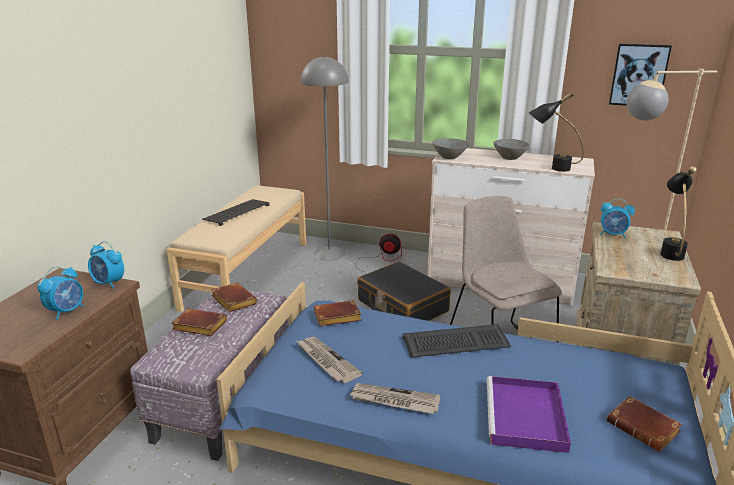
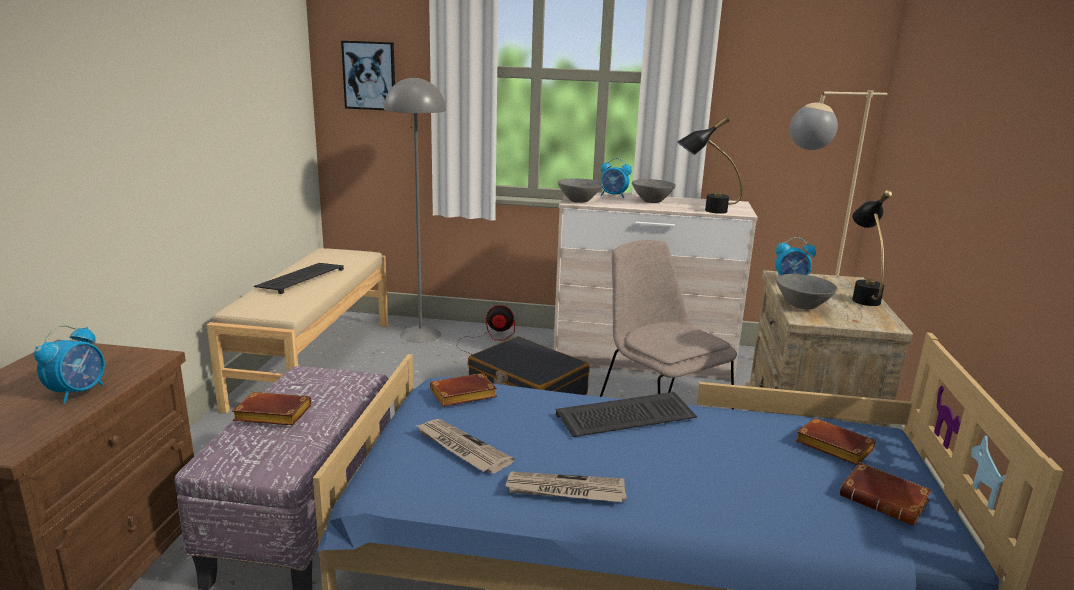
camera: 10 degrees left, 5 degrees down
(109, 283) = (139, 355): alarm clock -> alarm clock (613, 196)
(232, 301) = (314, 382): brown book -> brown book (831, 447)
(526, 418) = (740, 499): purple tray -> none
(614, 258) = (803, 306): none -> grey bowl
(639, 75) = (794, 103): picture -> picture (369, 75)

